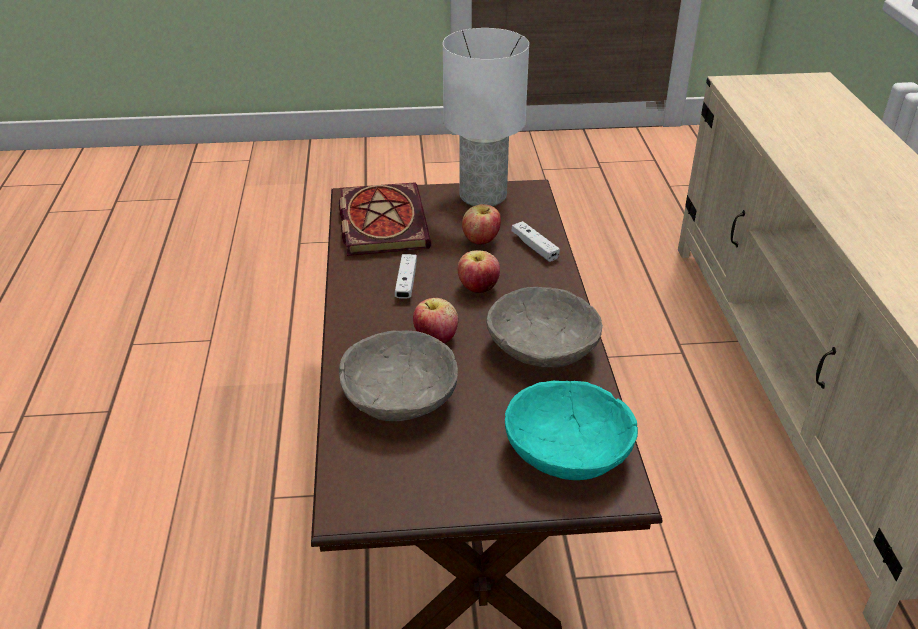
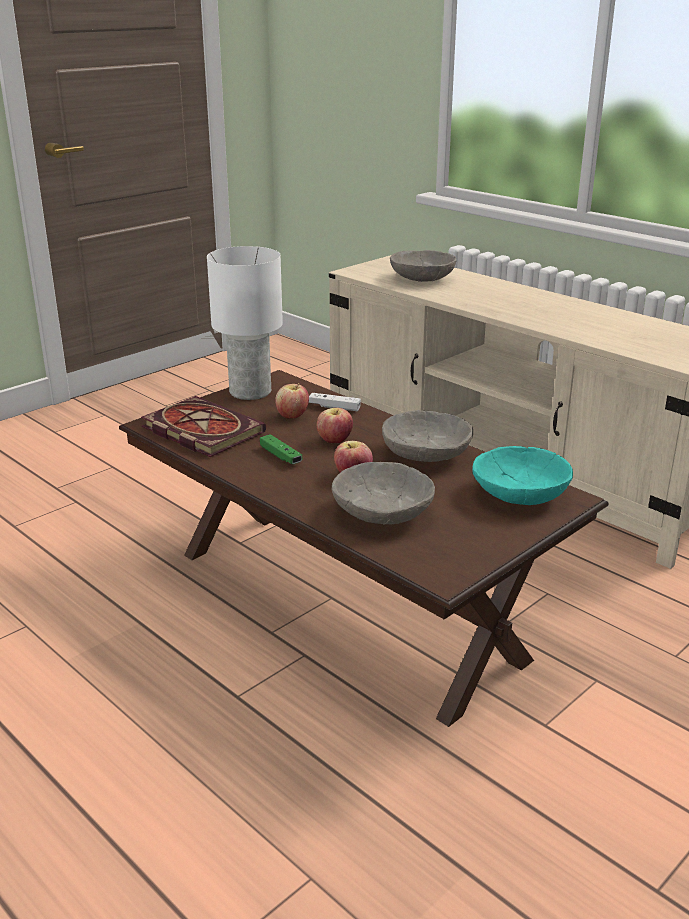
camera: 40 degrees left, 10 degrees down
(406, 283) = (280, 456): white game controller -> green game controller
(803, 117) = (422, 278): none -> grey bowl

